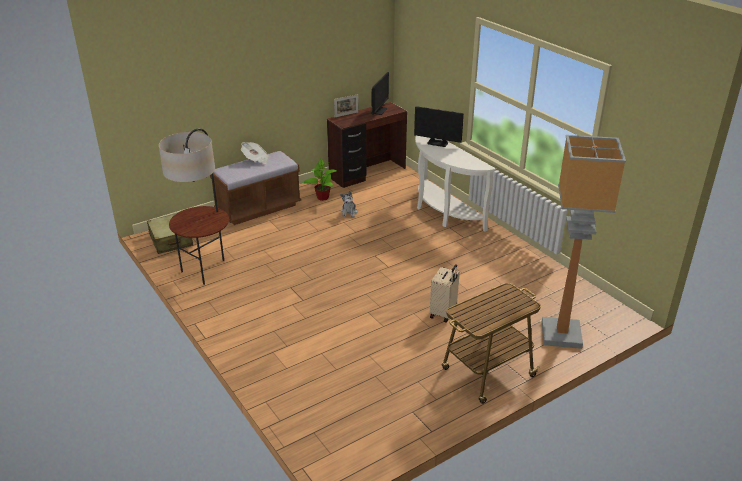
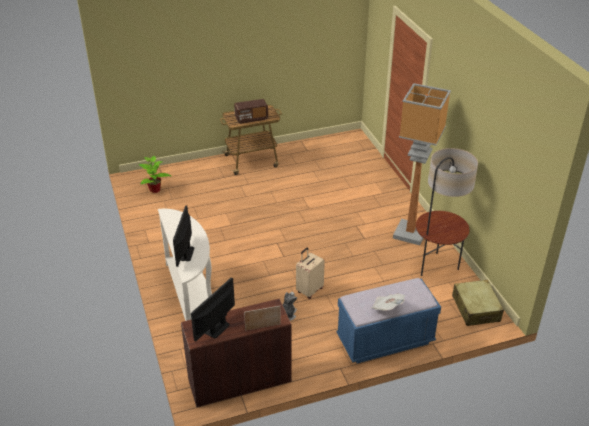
camera: 165 degrees left, 5 degrees up
(258, 208) = (385, 340): brown bench -> blue bench
(322, 197) = (309, 344): potted plant -> potted plant (155, 190)
(437, 143) = (185, 253): monitor -> monitor turned 120 degrees counterclockwise
(443, 313) = (255, 199): beige suitcase -> beige suitcase (309, 290)
(488, 302) = (251, 118): none -> radio
(560, 334) = (187, 174): floor lamp -> floor lamp (410, 234)

